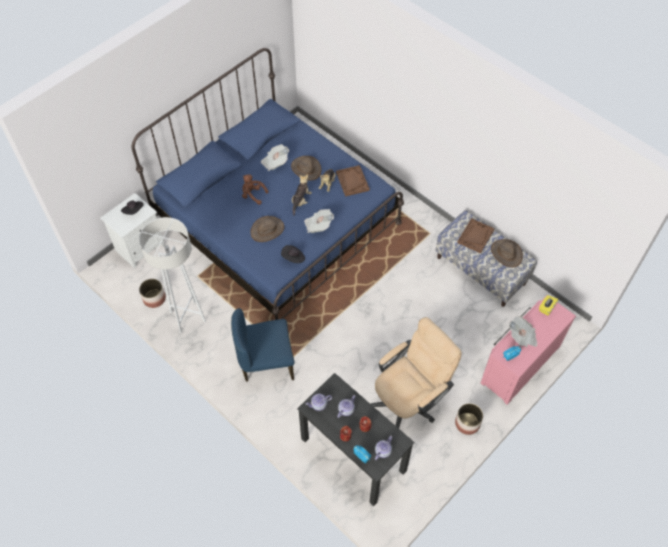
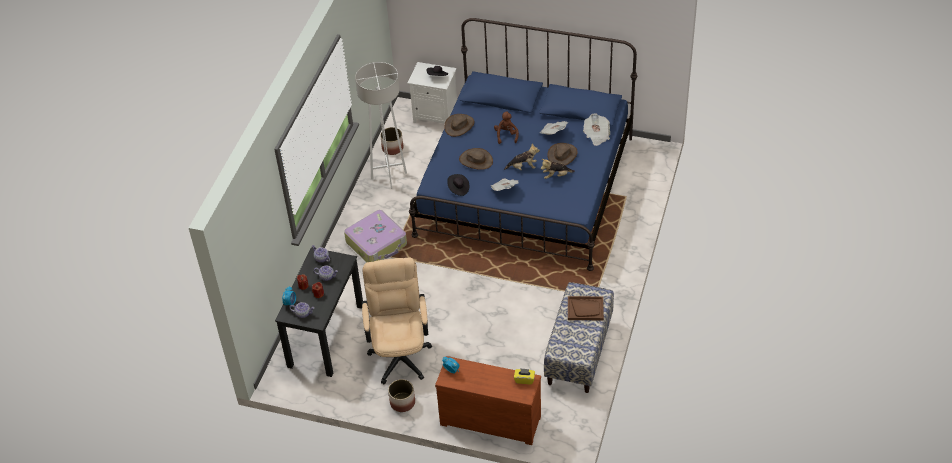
camera: 65 degrees right, 10 degrees down
(266, 363) = (377, 243): blue chair -> suitcase
(352, 181) = (571, 191): brown tray -> none
(409, 400) = (400, 352): beige office chair -> beige office chair turned 120 degrees counterclockwise
(506, 253) = (581, 339): brown hat -> brown hat (459, 125)
(518, 363) = (491, 418): pink dresser -> brown dresser
(522, 337) = (479, 372): newspaper -> newspaper (596, 135)

